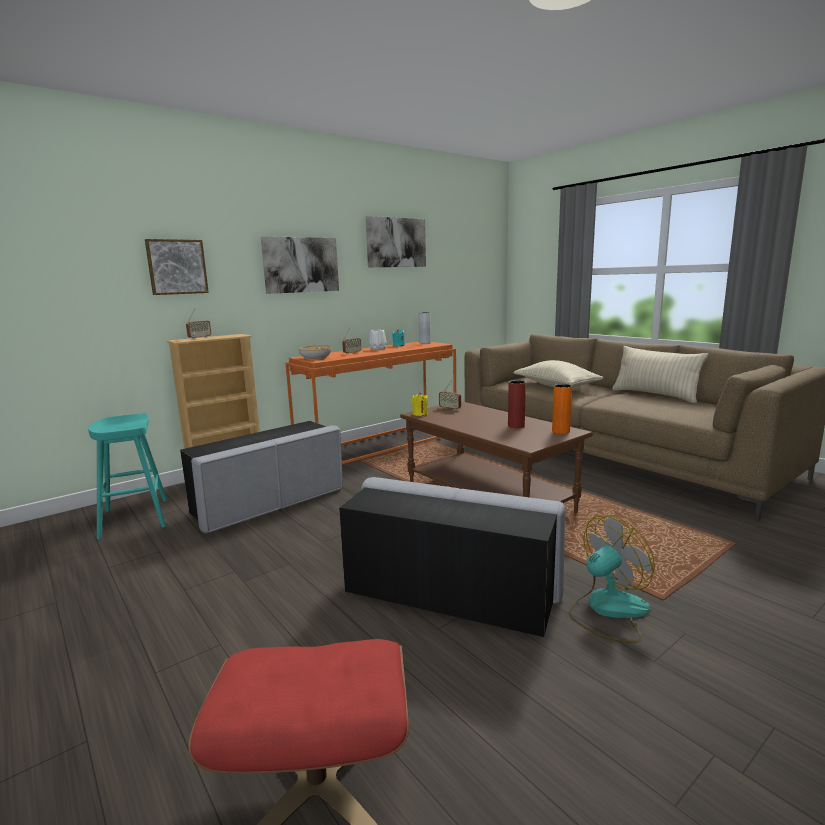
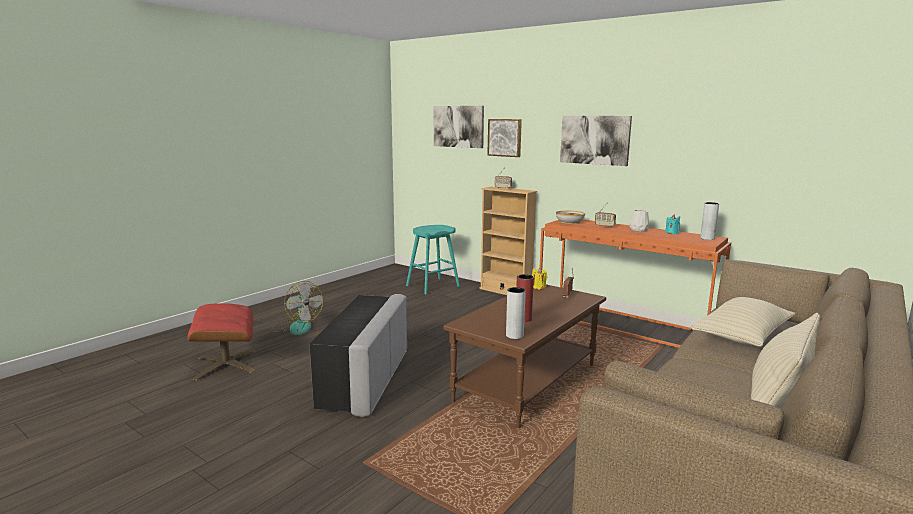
camera: 75 degrees right, 0 degrees up
(269, 502) = (471, 310): grey ottoman -> none
(396, 242) = (712, 119): picture -> picture (458, 126)
(560, 431) = (514, 335): orange vase -> grey vase
(608, 610) = (346, 436): fan -> fan (296, 327)

